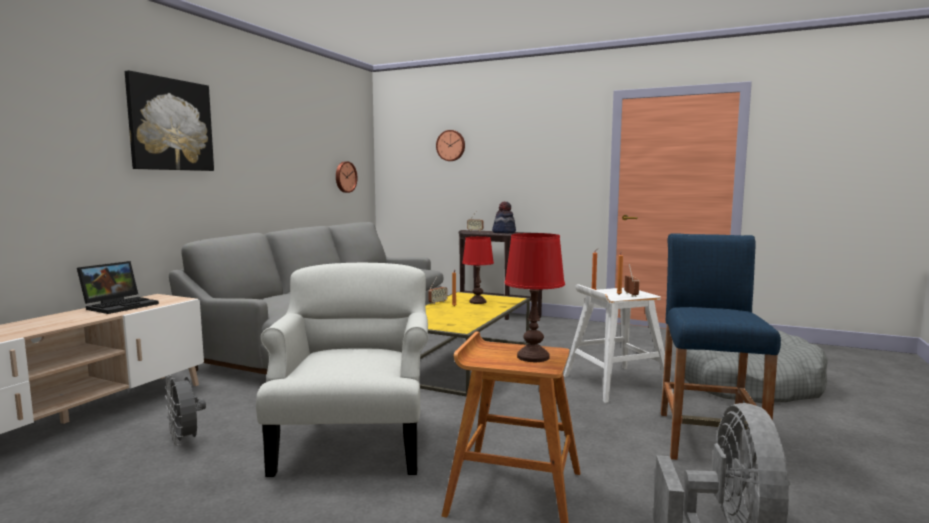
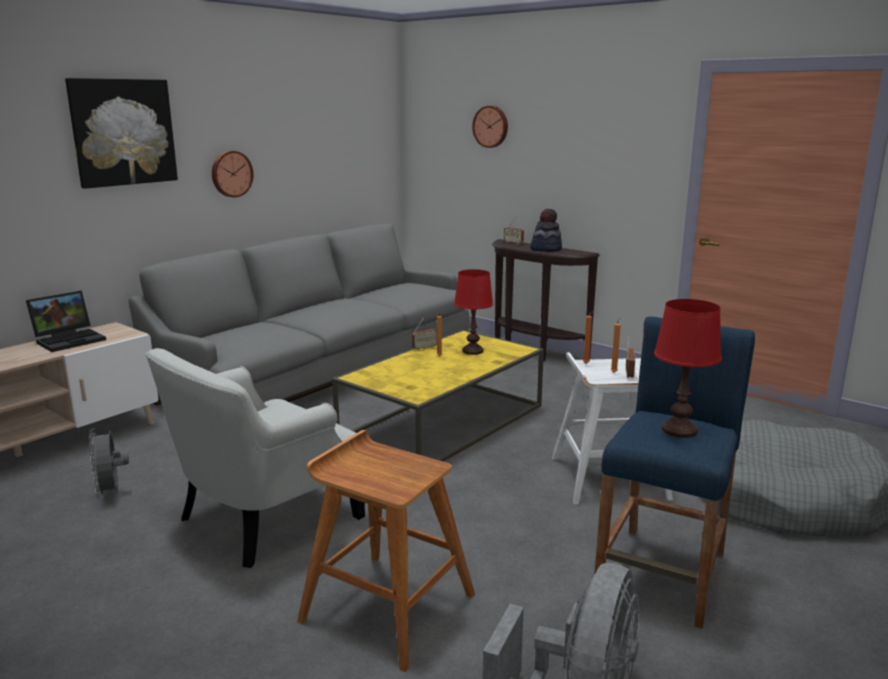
camera: 15 degrees right, 10 degrees up
(345, 177) = (358, 166): wall clock -> wall clock (231, 174)
(353, 441) = (265, 517): white armchair -> white armchair turned 150 degrees counterclockwise
(533, 357) = (399, 474): red table lamp -> red table lamp (679, 430)

